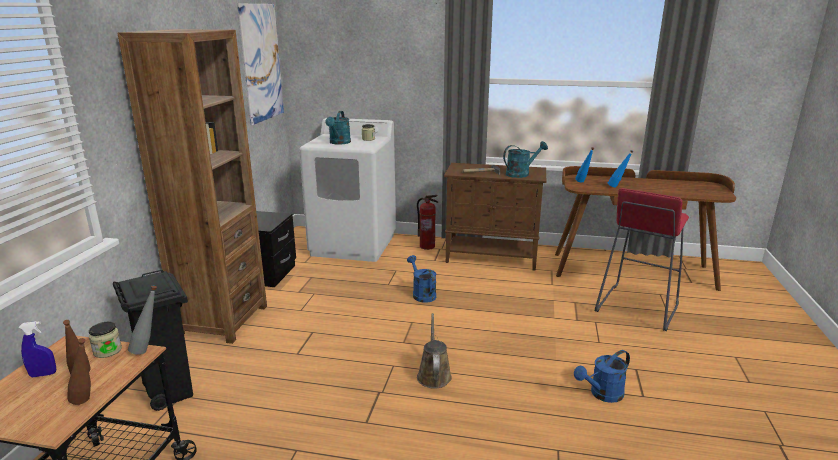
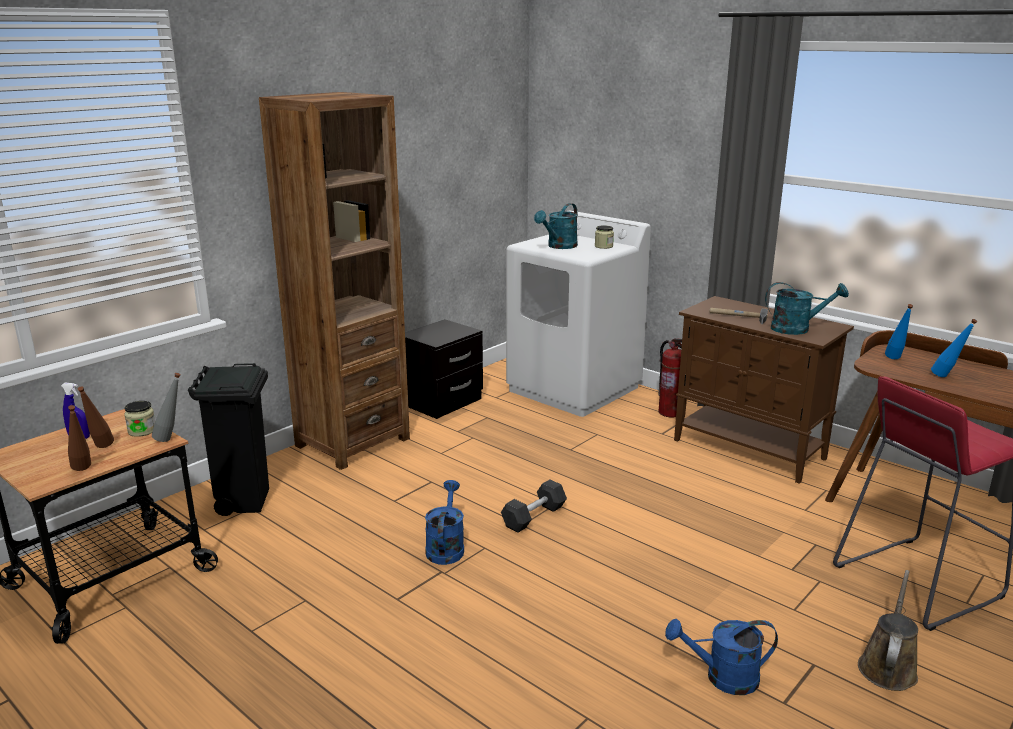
camera: 30 degrees right, 0 degrees up
(261, 63) = (489, 132): picture -> none
(406, 334) = (534, 516): none -> grey dumbbell
(422, 294) = (601, 473): blue watering can -> blue watering can (445, 547)
(433, 375) = (521, 574): brown watering can -> brown watering can (887, 667)

